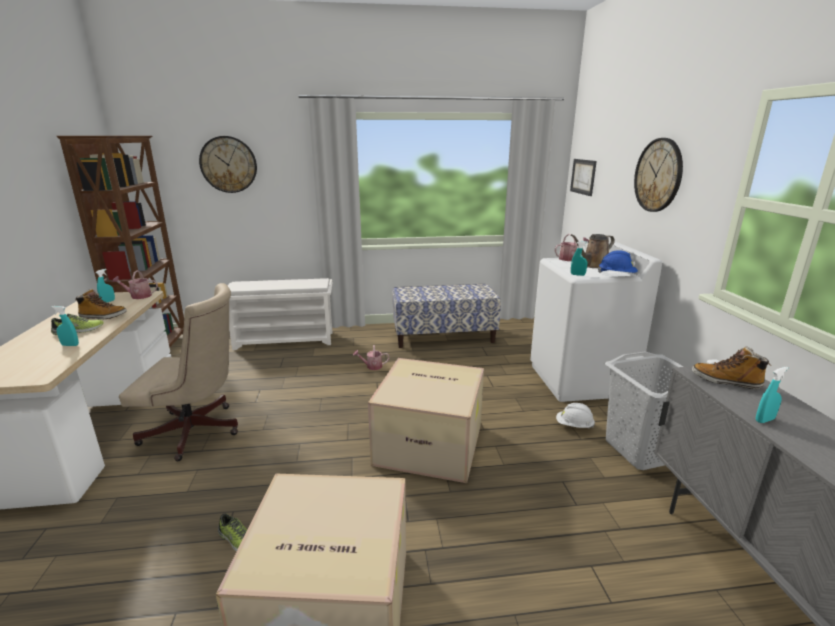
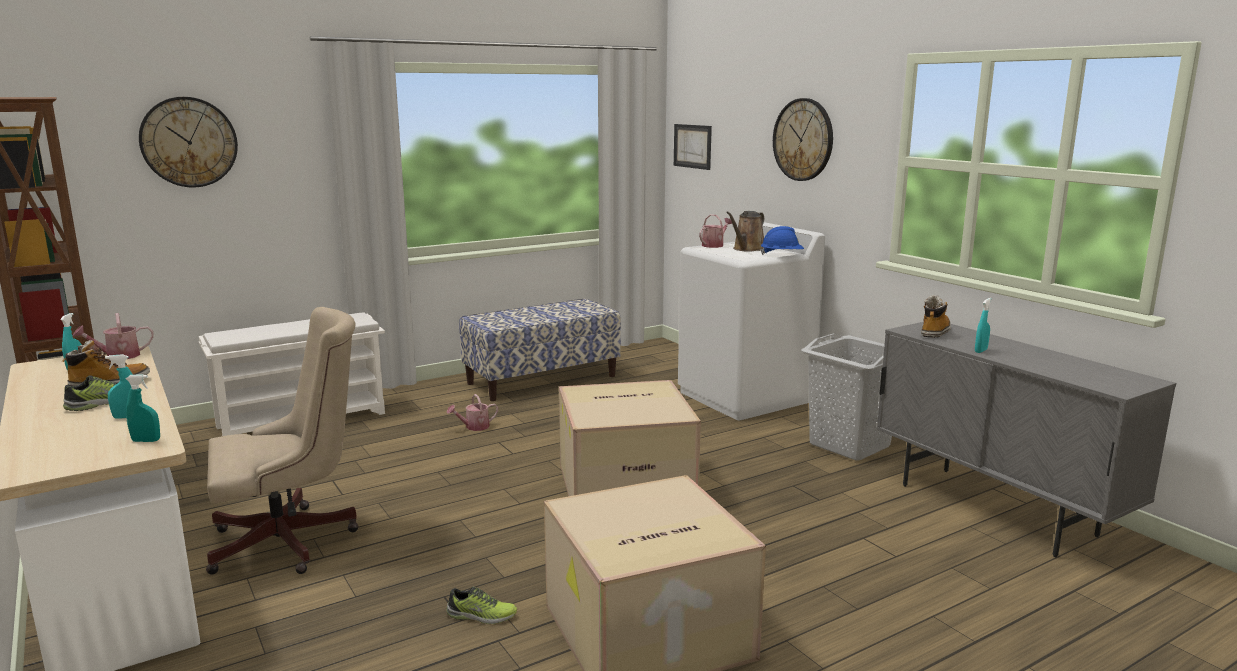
camera: 25 degrees left, 5 degrees down
(574, 426) = (770, 438): white hard hat -> none
(577, 275) = (742, 258): turquoise spray bottle -> turquoise spray bottle (146, 441)
(726, 381) = (934, 332): boot -> boot turned 120 degrees clockwise

